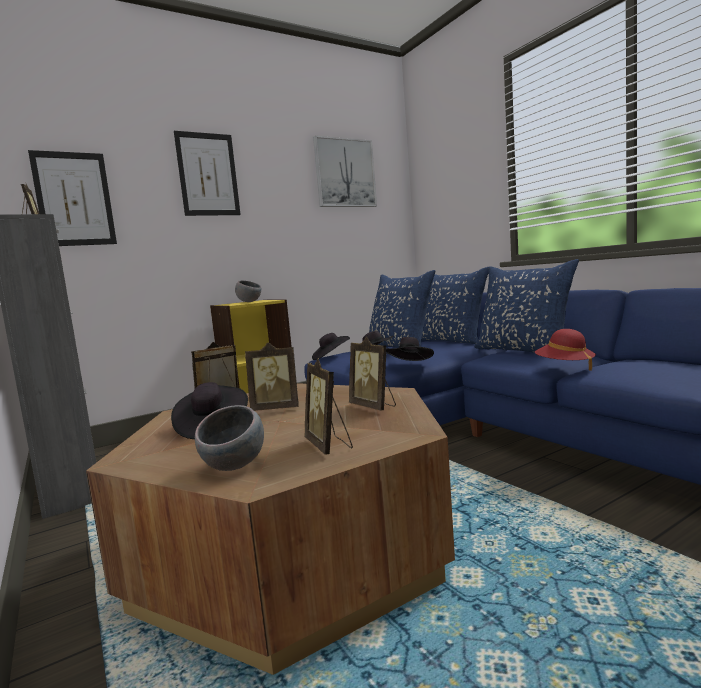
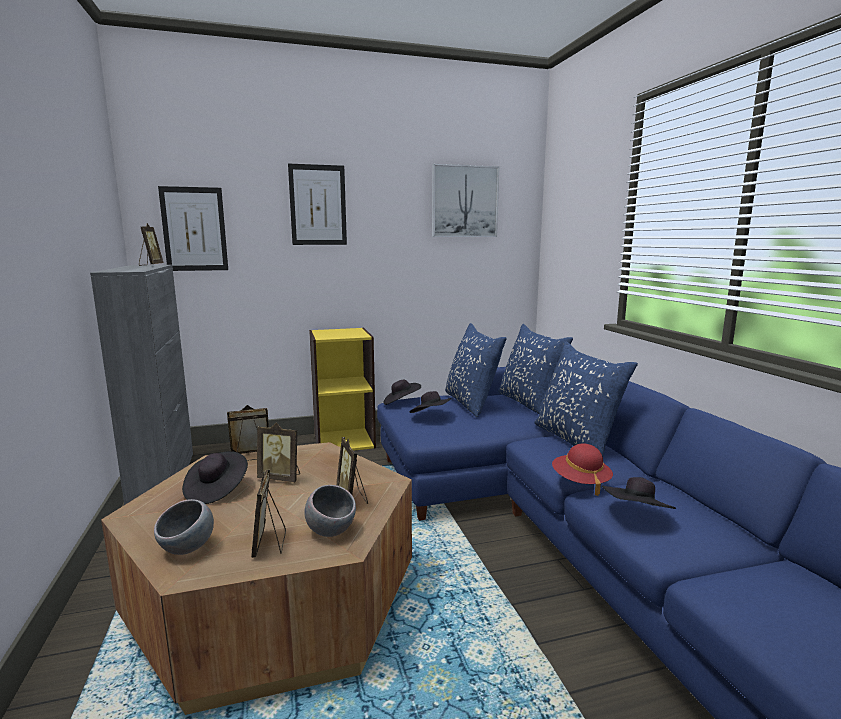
camera: 15 degrees right, 5 degrees up
(249, 302) = (342, 333): grey bowl -> grey bowl (331, 531)
(410, 365) = (450, 437): black hat -> black hat (636, 515)

